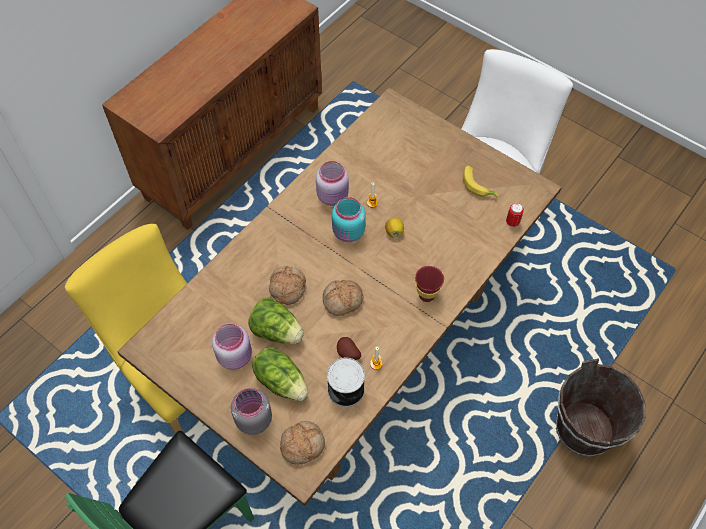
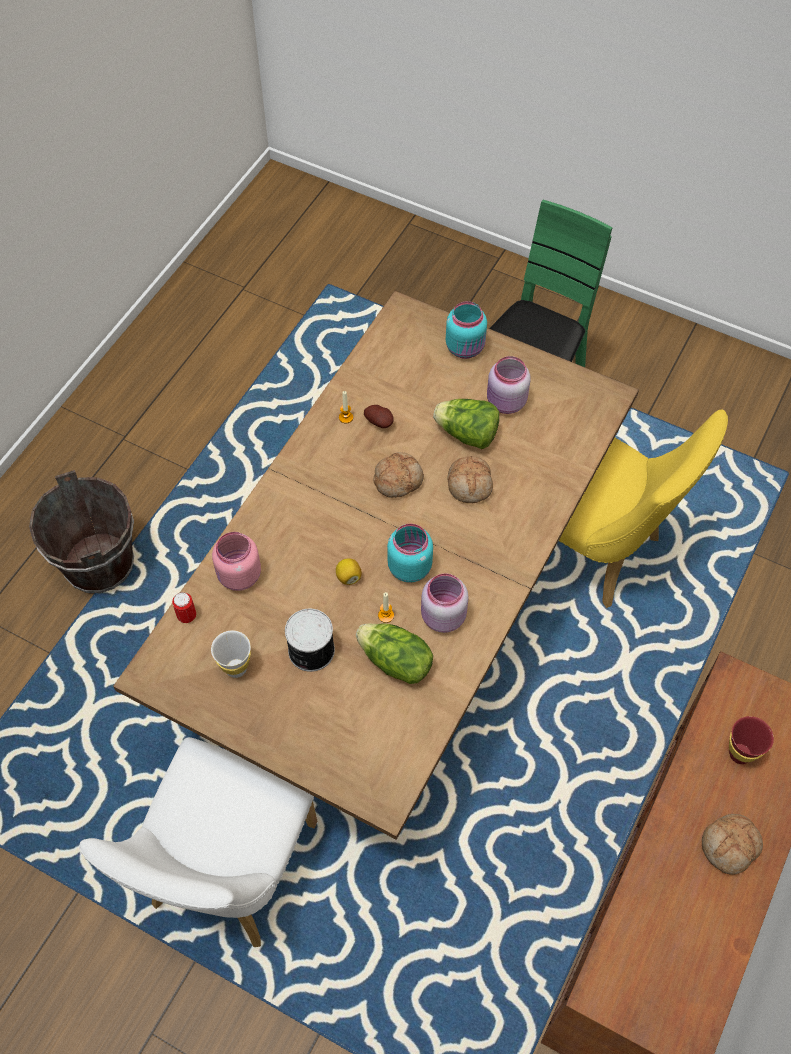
camera: 170 degrees right, 0 degrees up
(253, 419) = (466, 348): grey jar -> turquoise jar
(281, 381) = (446, 386): lettuce -> lettuce (395, 662)
(302, 444) = (408, 334): bread -> bread (730, 847)
(347, 389) = (373, 388): can -> can (310, 651)
(426, 295) = (296, 501): red cup -> red cup (740, 754)
(474, 244) = (238, 576): none -> pink jar
(478, 185) = (236, 668): banana -> white cup

